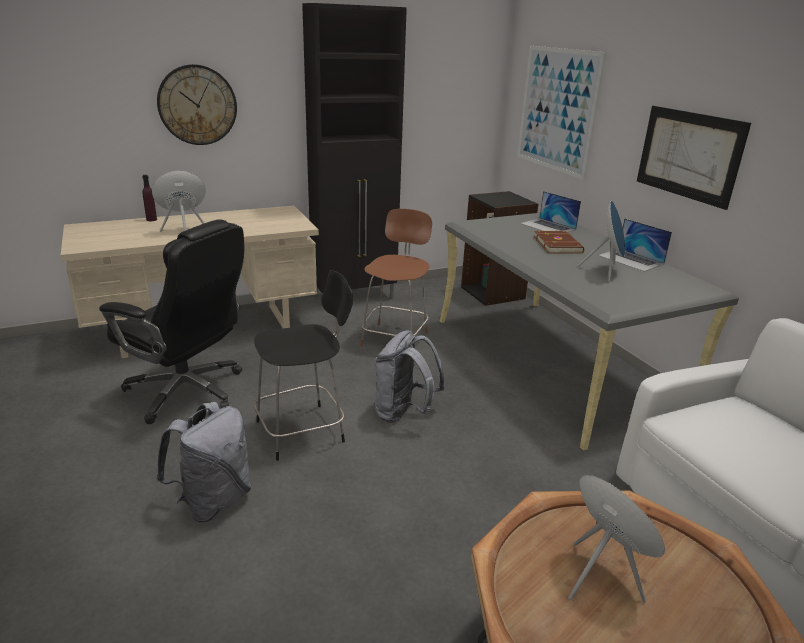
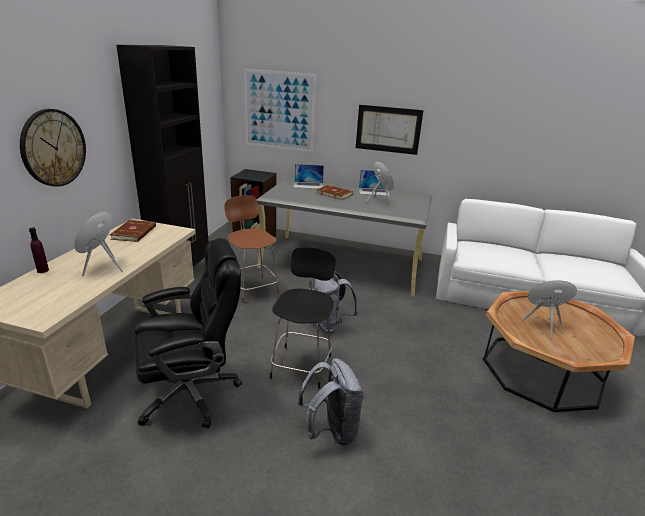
camera: 50 degrees left, 0 degrees up
(266, 216) = (135, 233): none -> brown book

